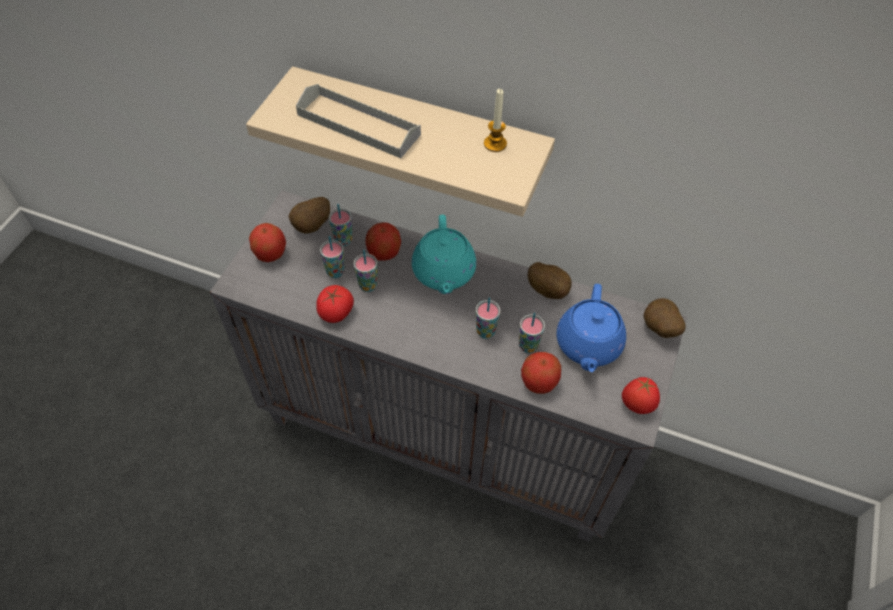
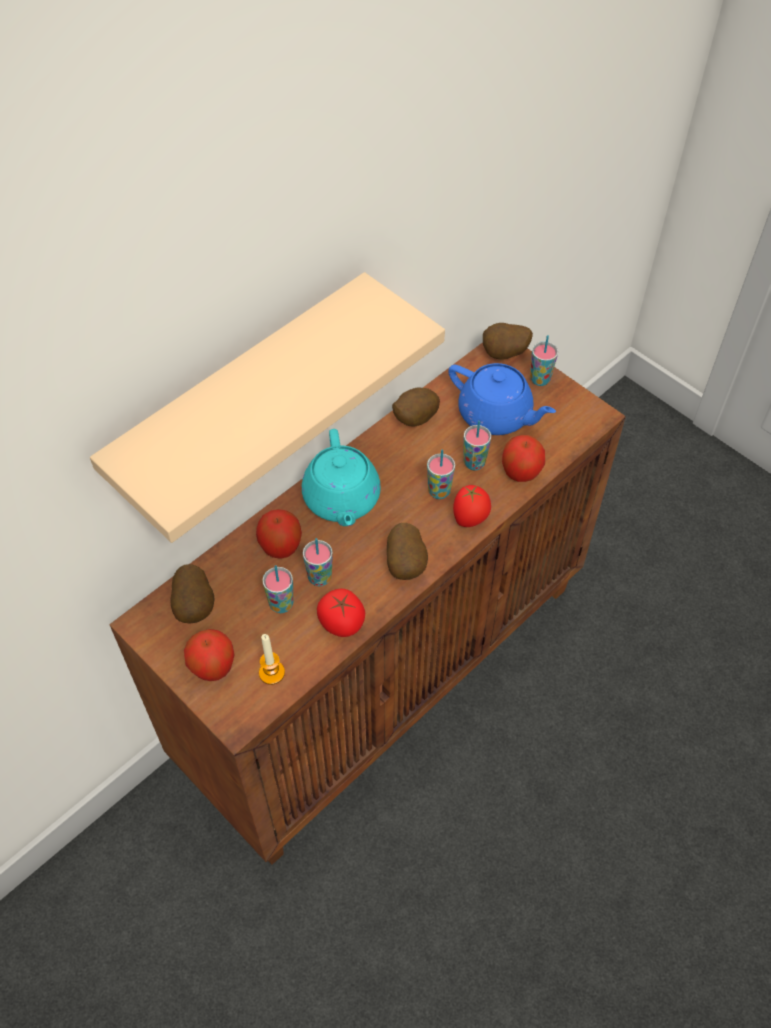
camera: 65 degrees left, 0 degrees up
(343, 240) = (237, 581): cup -> cup (540, 379)
(358, 125) = (243, 422): grey tray -> none
(405, 334) = (406, 565): none -> potato
(443, 273) = (341, 500): turquoise teapot -> turquoise teapot turned 60 degrees clockwise
(446, 434) = (385, 673): grey cabinet -> brown cabinet
(495, 144) = (346, 318): candle -> candle (272, 673)
(636, 405) = (579, 408): tomato -> tomato (470, 519)

